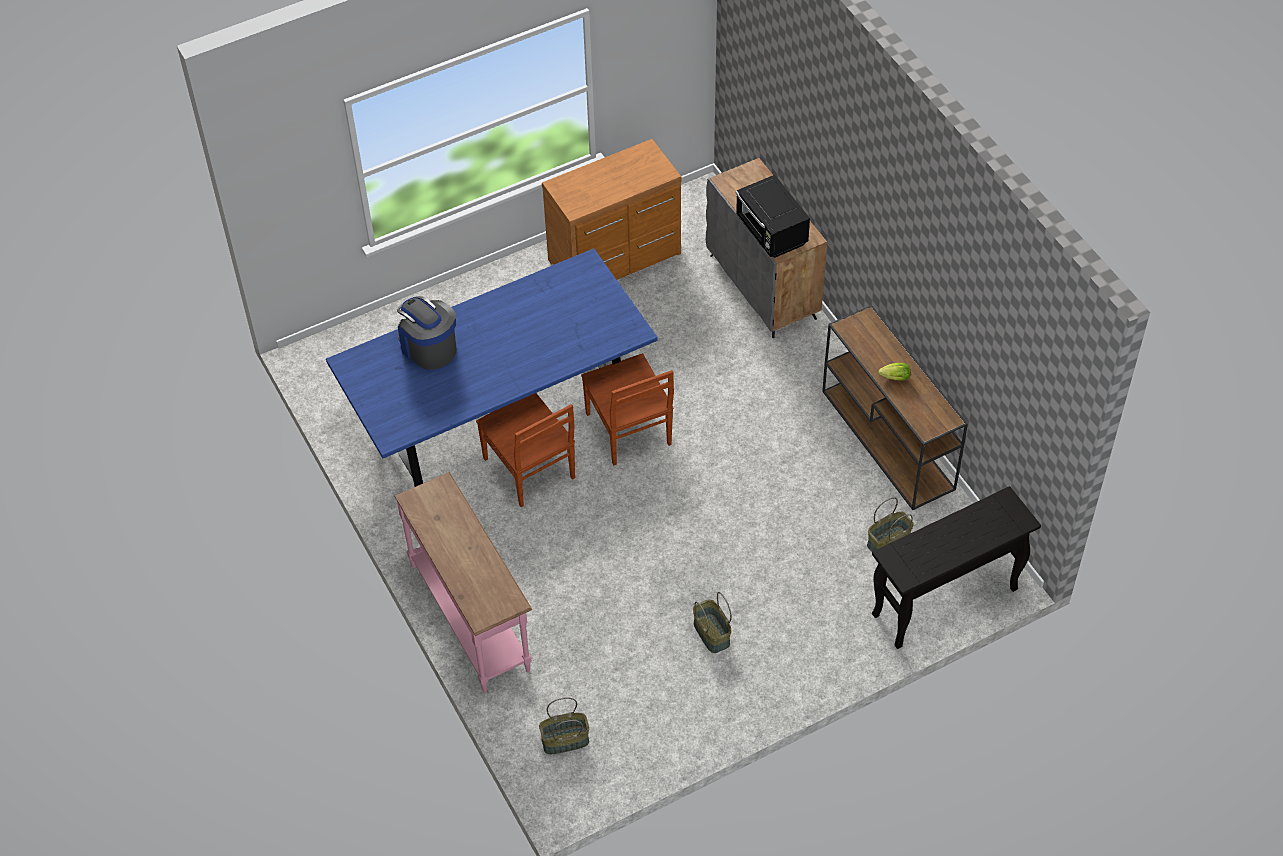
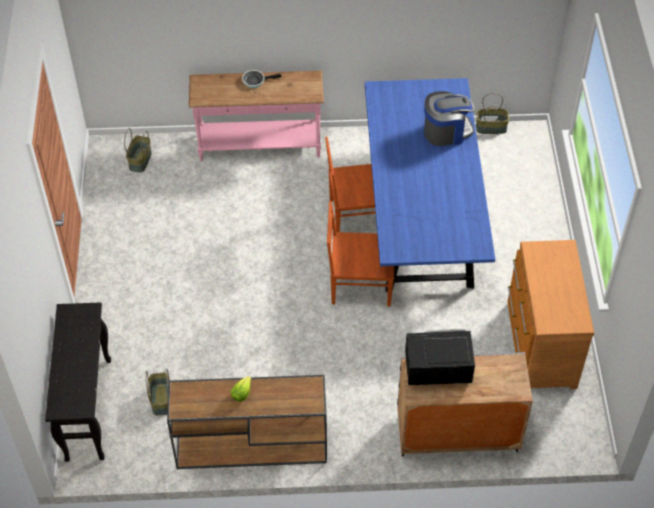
camera: 115 degrees right, 0 degrees up
(449, 556) = (255, 81): none -> frying pan
(711, 633) = (161, 262): basket -> basket (491, 127)

